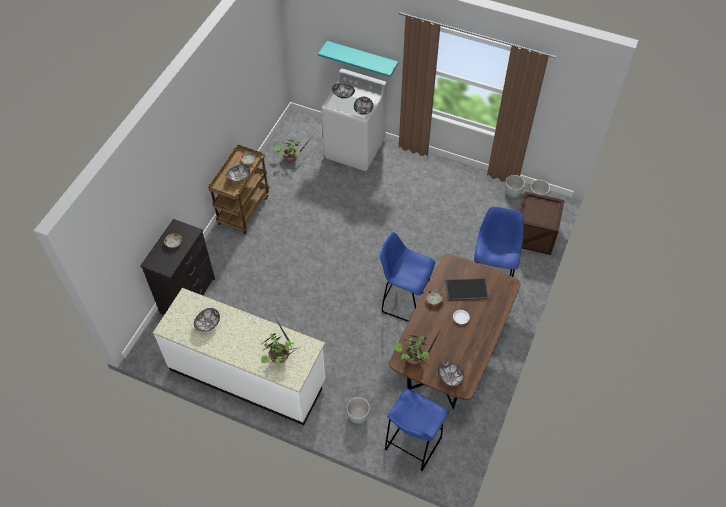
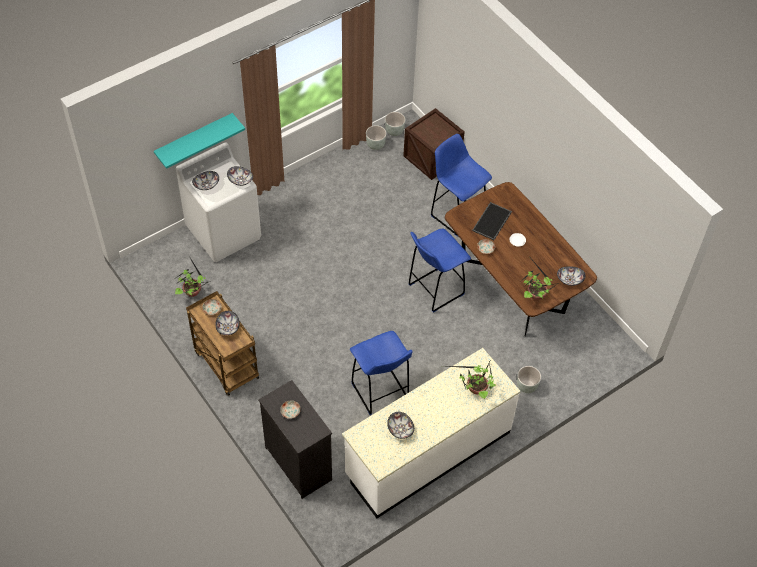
camera: 60 degrees left, 0 degrees up
(412, 446) = (579, 361): blue stool -> blue stool (380, 392)

